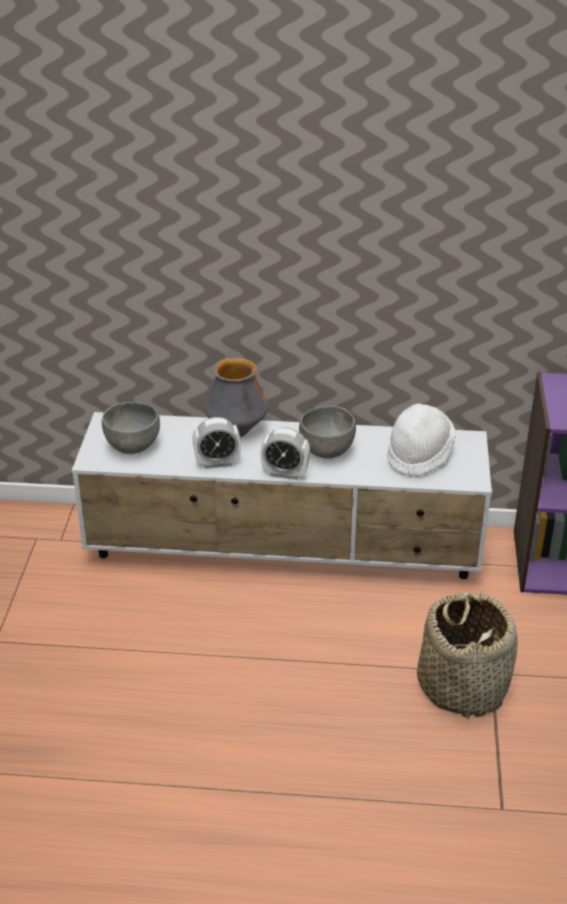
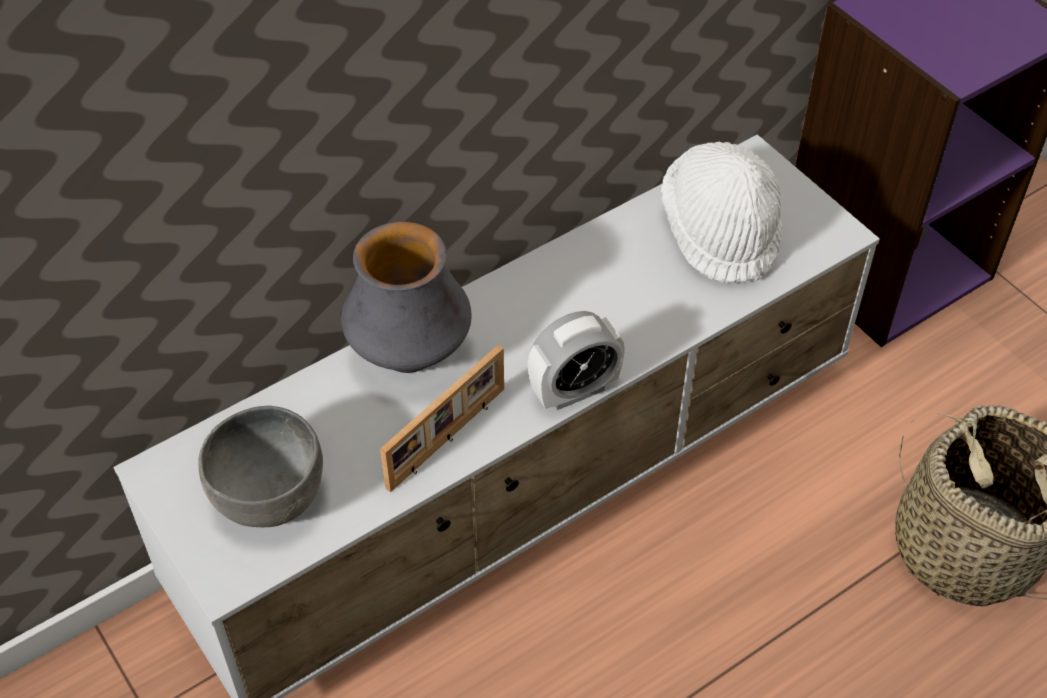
camera: 40 degrees left, 15 degrees up
(217, 463) = (448, 439): alarm clock -> picture frame
(326, 451) = (587, 307): grey bowl -> none

